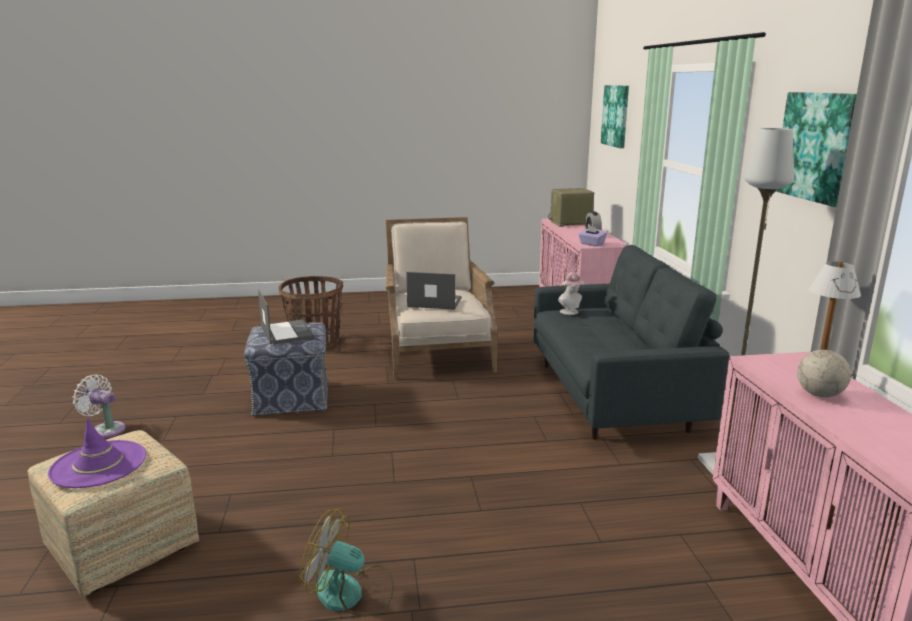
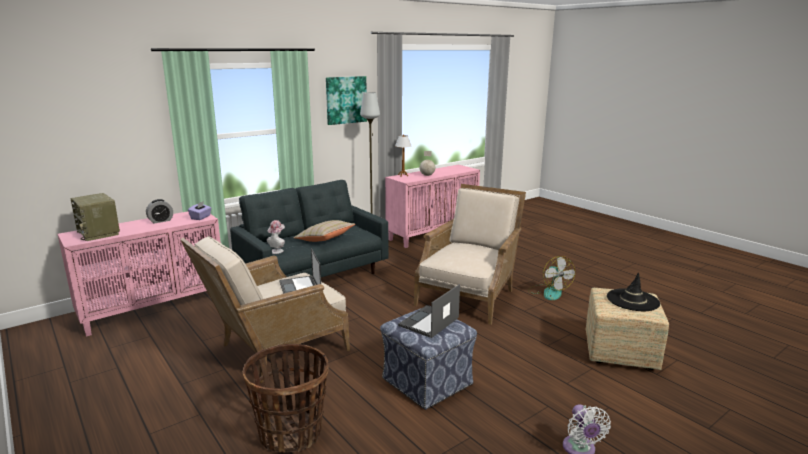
camera: 120 degrees left, 0 degrees up
(99, 464) = (632, 300): purple hat -> black hat
(435, 495) = (470, 295): none -> beige armchair
(593, 338) = (325, 240): none -> beige pillow
(616, 116) = (57, 117): picture -> none

